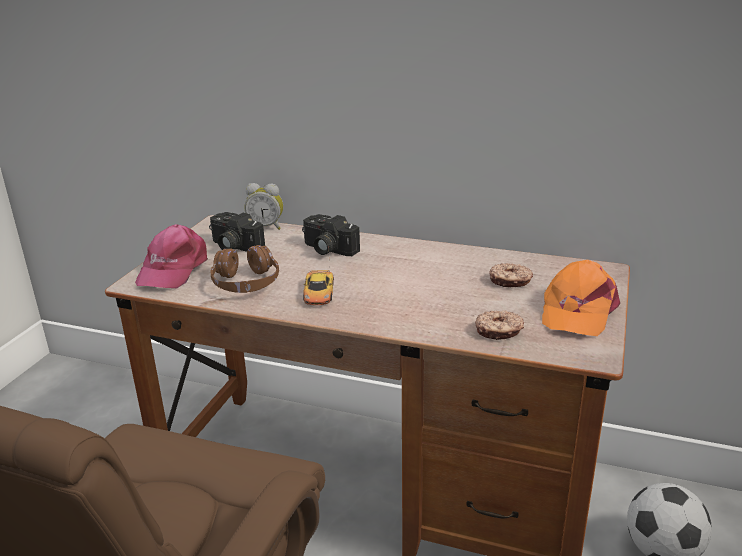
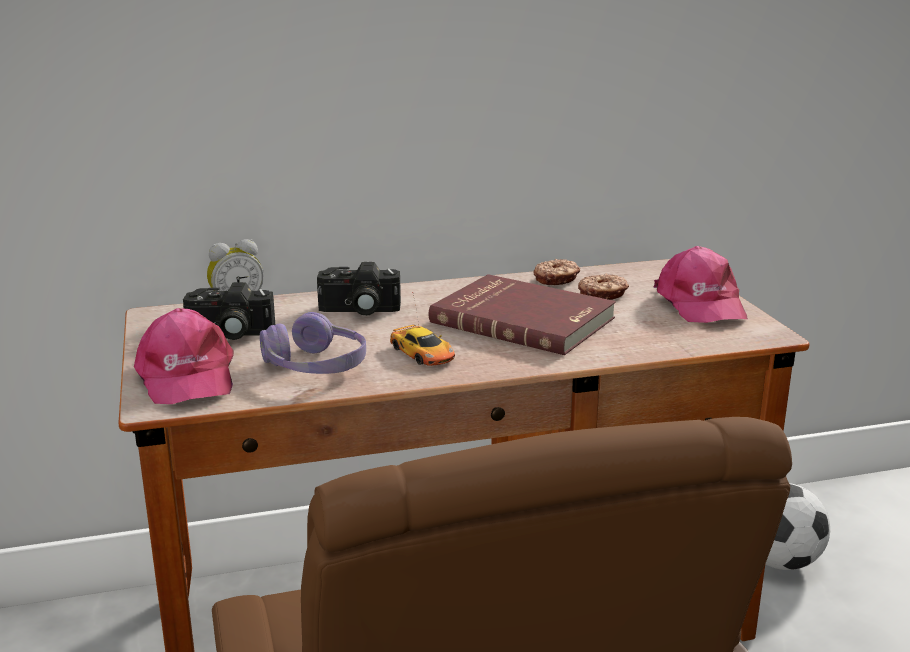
camera: 35 degrees left, 5 degrees down
(246, 283) = (316, 366): brown headphones -> purple headphones
(421, 286) = (524, 319): none -> red book
(498, 331) = (661, 338): donut -> donut (557, 279)
(577, 310) = (699, 303): orange cap -> pink cap

